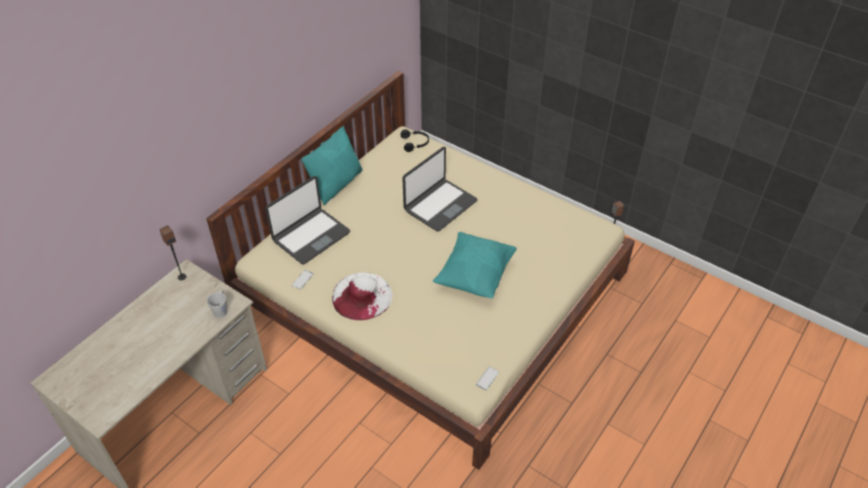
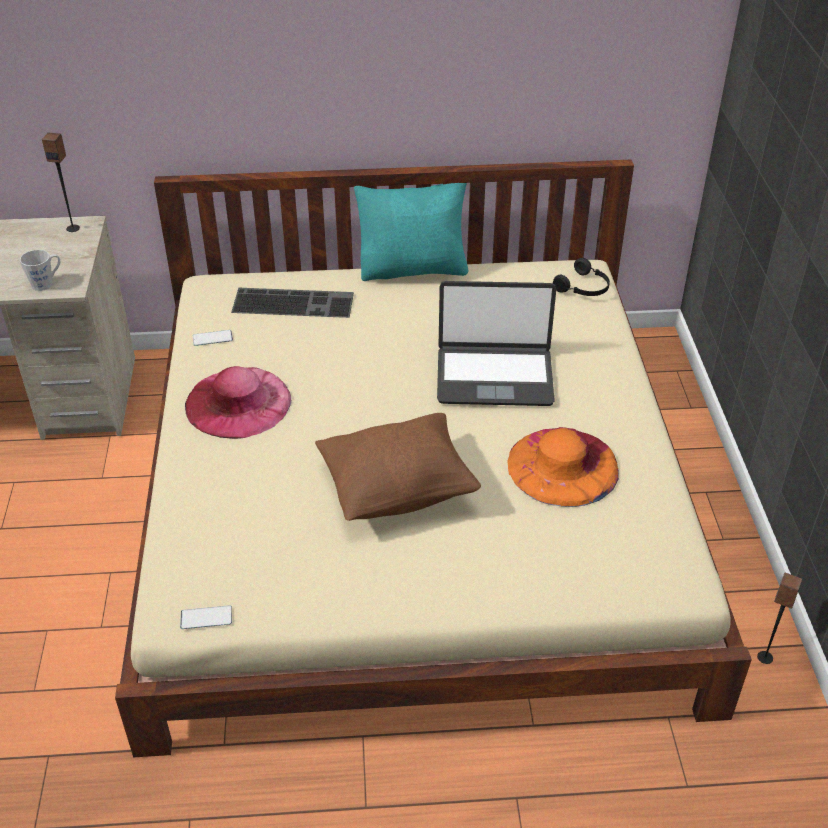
camera: 50 degrees right, 5 degrees down
(310, 236) = (294, 302): laptop -> keyboard
(362, 296) = (238, 402): white hat -> pink hat
(475, 276) = (398, 490): turquoise pillow -> brown pillow
(513, 220) = (563, 466): none -> orange hat

